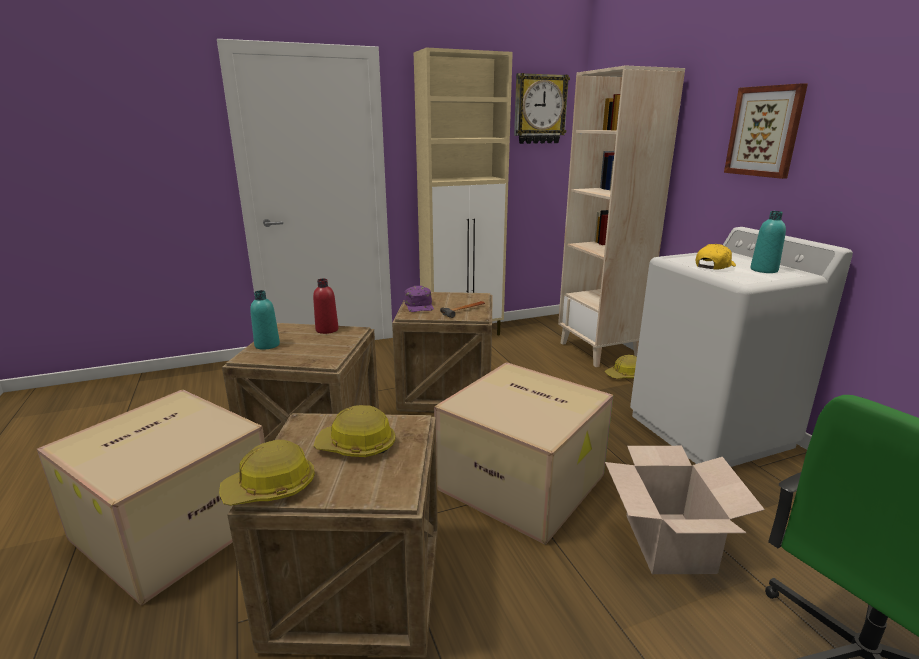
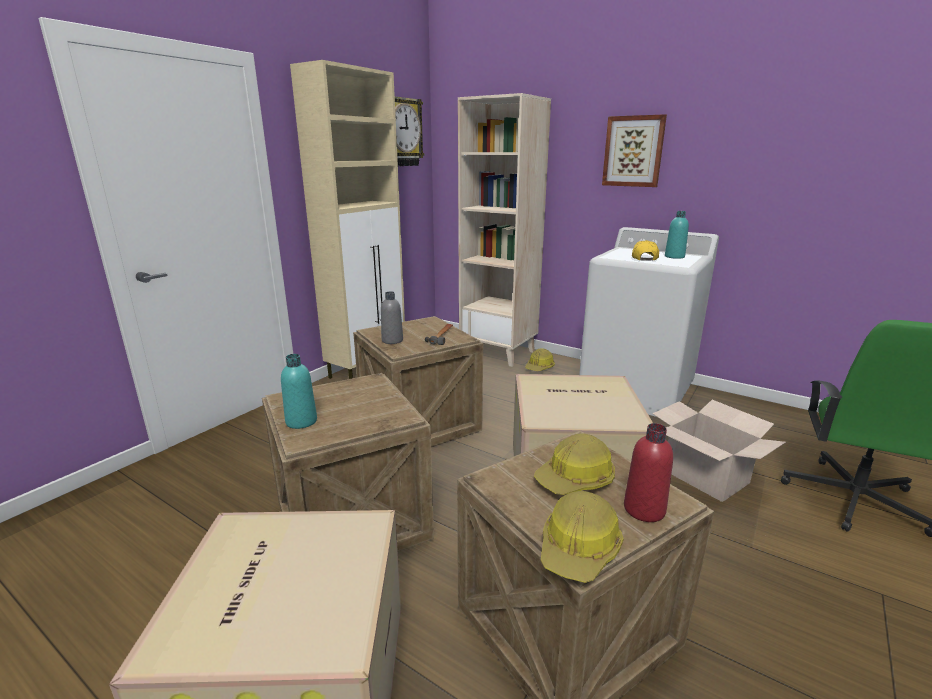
camera: 35 degrees left, 0 degrees up
(327, 330) = (341, 387): red bottle -> red bottle (644, 509)
(419, 305) = (392, 340): purple cap -> grey bottle

